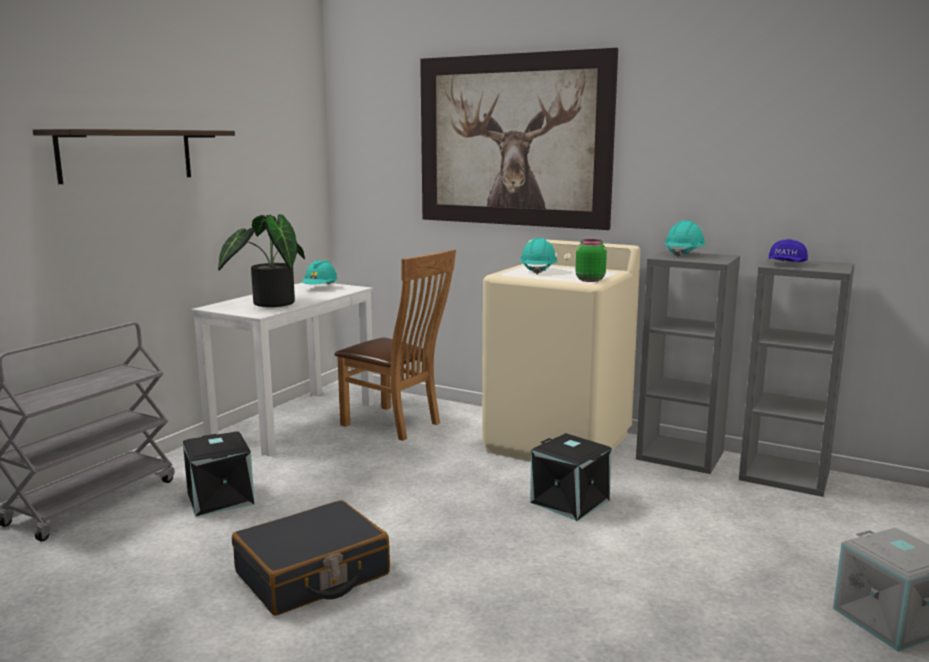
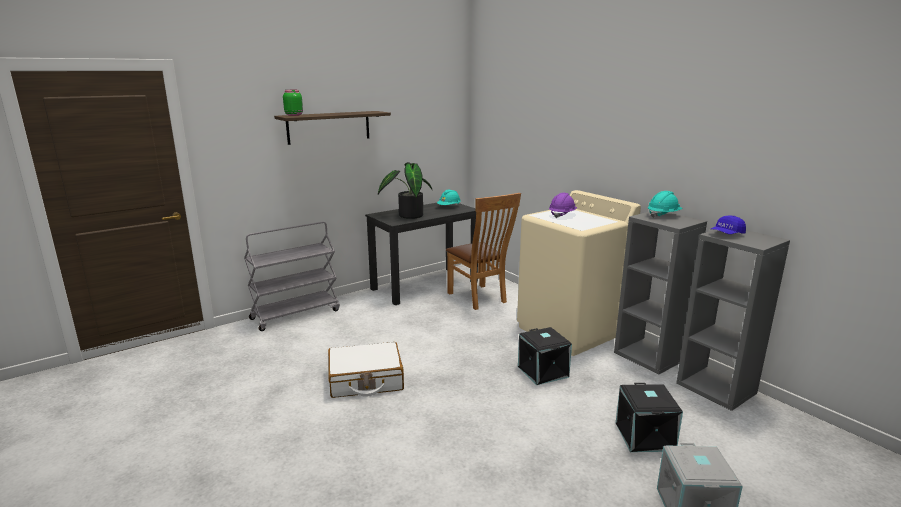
camera: 25 degrees right, 5 degrees up
(222, 498) = (354, 326): black storage box -> black storage box (646, 437)
(295, 420) = (425, 285): white desk -> black desk
(312, 575) = (365, 380): black suitcase -> white suitcase
(513, 141) = (570, 121): picture -> none
(538, 271) = (562, 215): turquoise hard hat -> purple hard hat
(589, 280) = (584, 227): green jar -> green jar (294, 115)

